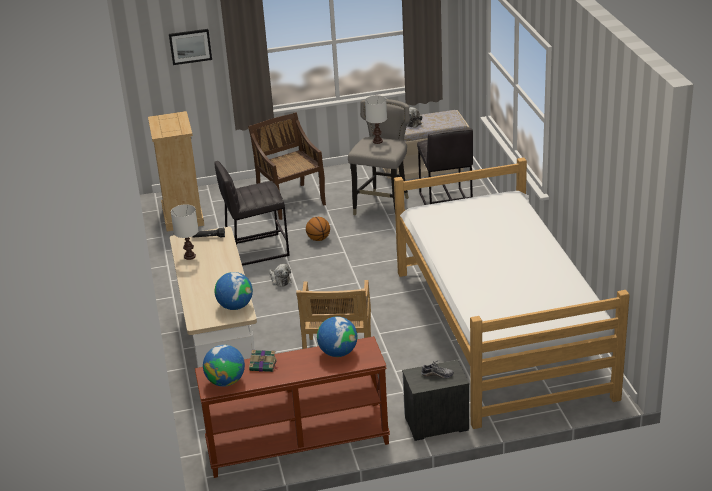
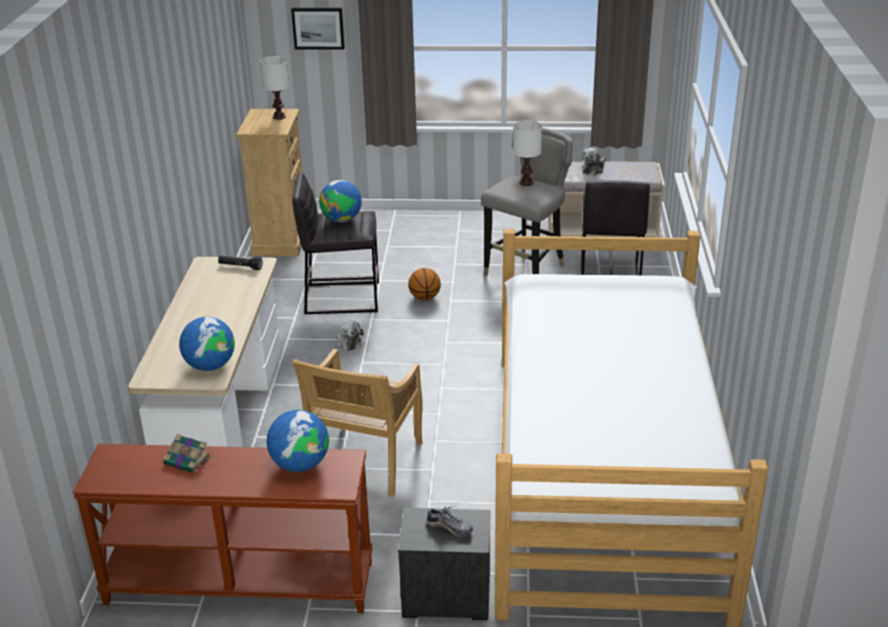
camera: 15 degrees right, 0 degrees up
(190, 256) = (201, 287): white table lamp -> white table lamp (279, 117)
(226, 381) = (123, 474): globe -> globe (342, 219)
(290, 201) = (416, 245): brown chair -> none

